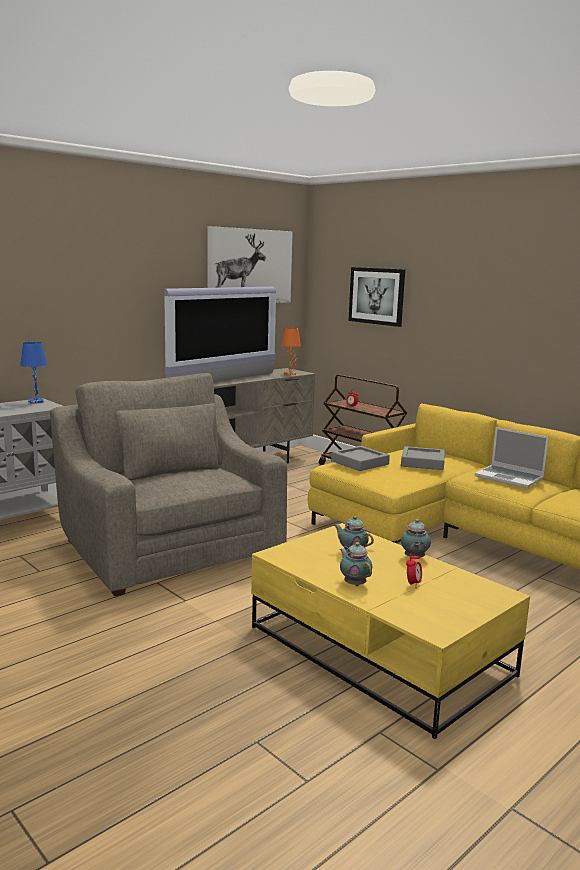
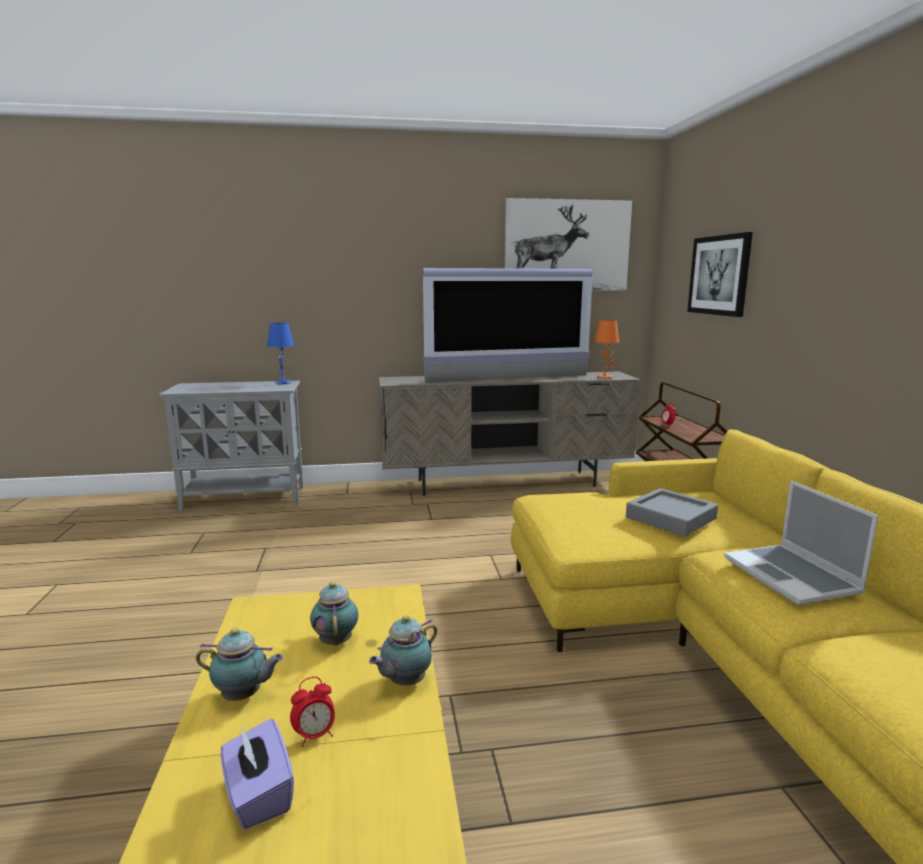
camera: 35 degrees right, 0 degrees up
(169, 546) = (329, 557): grey armchair -> none
(354, 583) = (244, 696): teapot -> teapot turned 90 degrees clockwise
(359, 463) = (575, 501): grey tray -> none
(428, 605) = (258, 795): none -> purple tissue box

